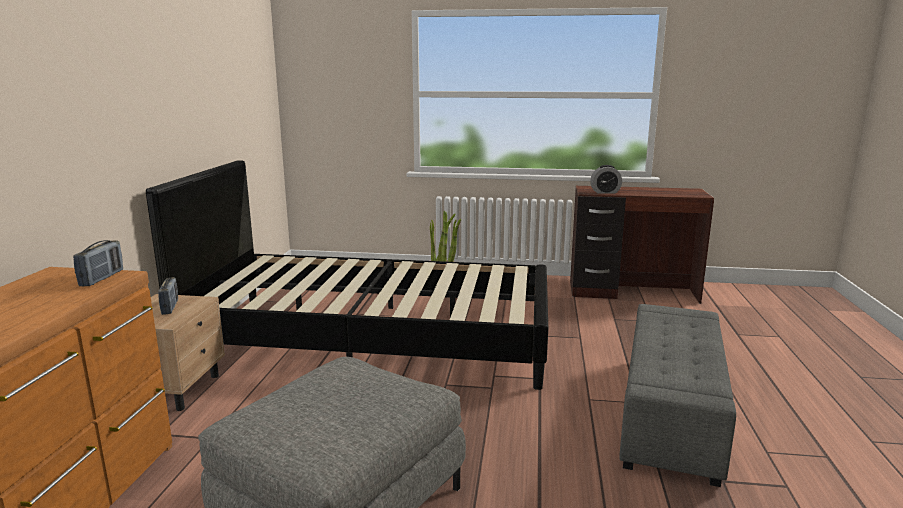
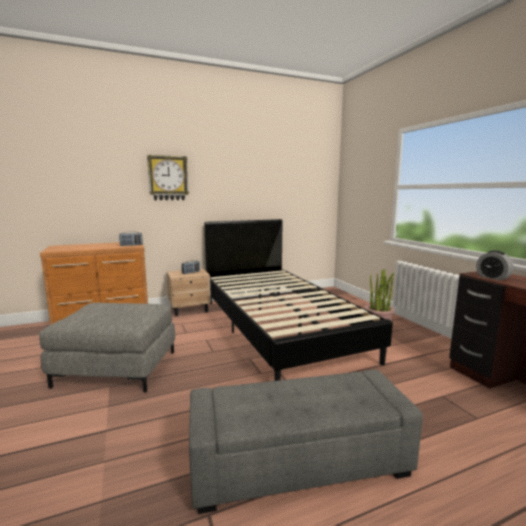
camera: 60 degrees right, 5 degrees down
(67, 91) = (168, 178): none -> wall clock

